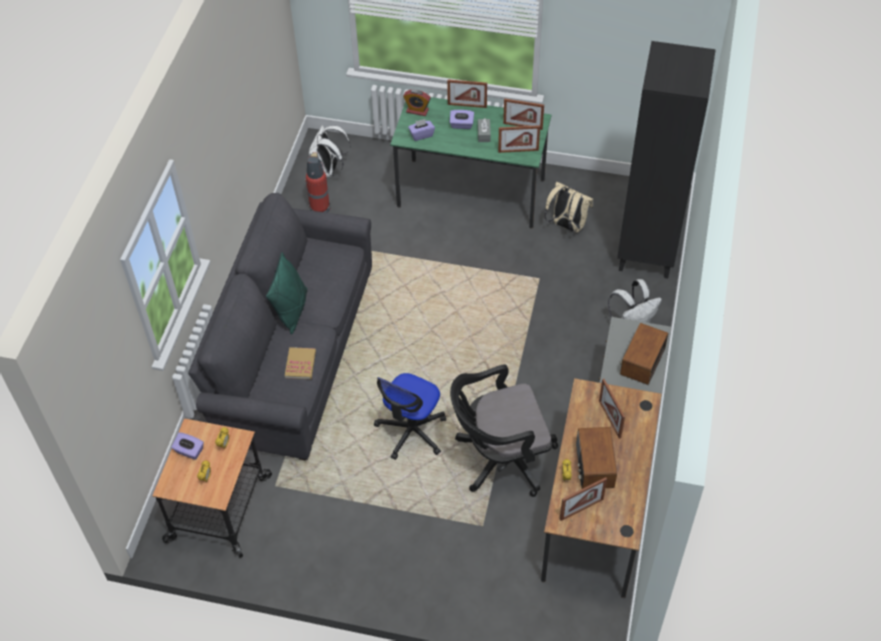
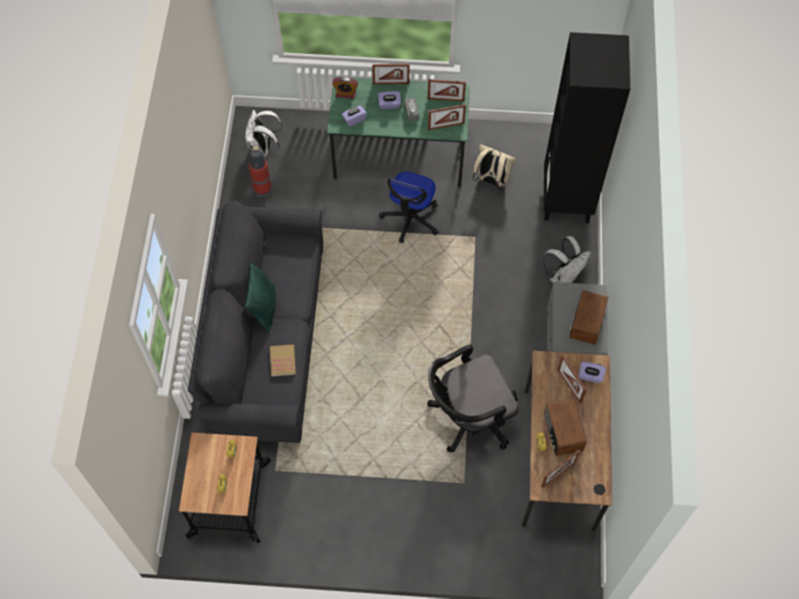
camera: 10 degrees left, 10 degrees up
(189, 451) = (203, 464): purple tissue box -> purple tissue box (590, 376)
(411, 431) = (386, 402): office chair -> office chair (411, 219)

